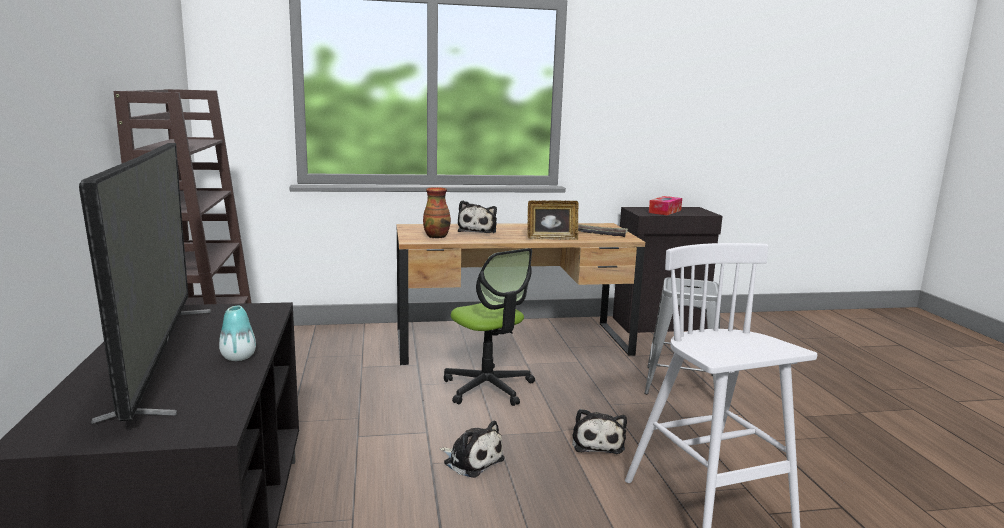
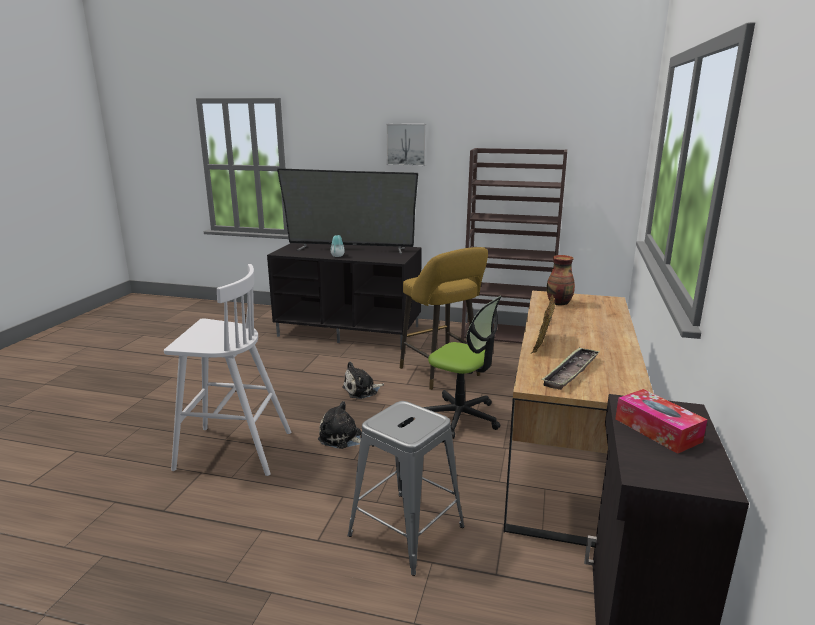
camera: 115 degrees right, 5 degrees up
(40, 88) = (406, 144): none -> picture
(378, 414) = (442, 373): none -> yellow stool
(478, 230) = (589, 320): plush toy -> none
(488, 387) = (461, 417): office chair -> office chair turned 135 degrees counterclockwise

